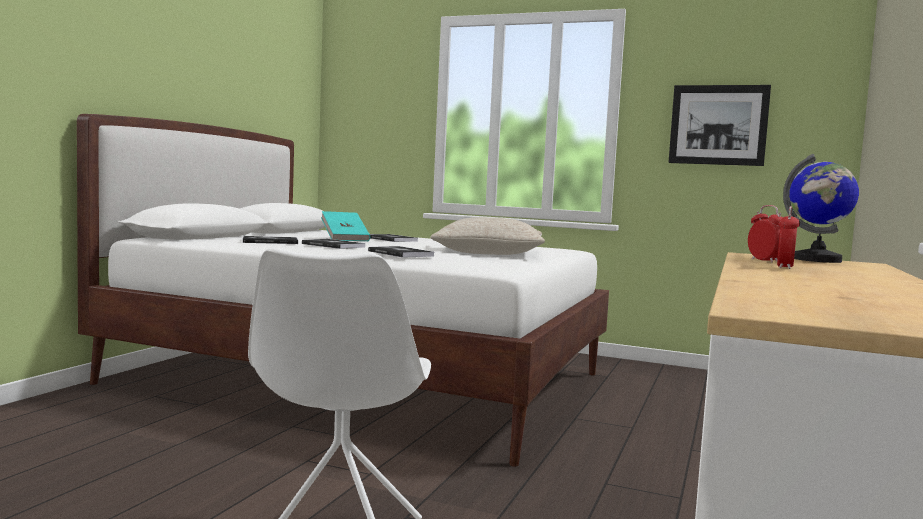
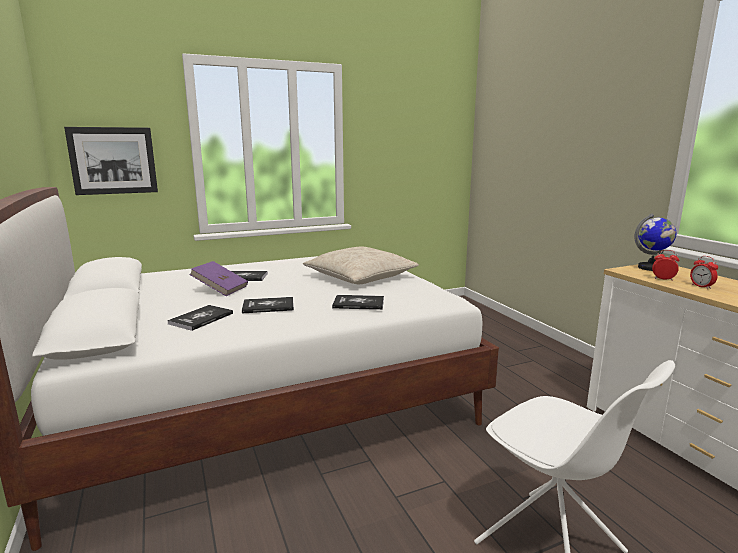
camera: 45 degrees left, 10 degrees up
(345, 239) = (220, 289): turquoise book -> purple book
(718, 125) = (403, 151): picture -> picture (113, 160)

